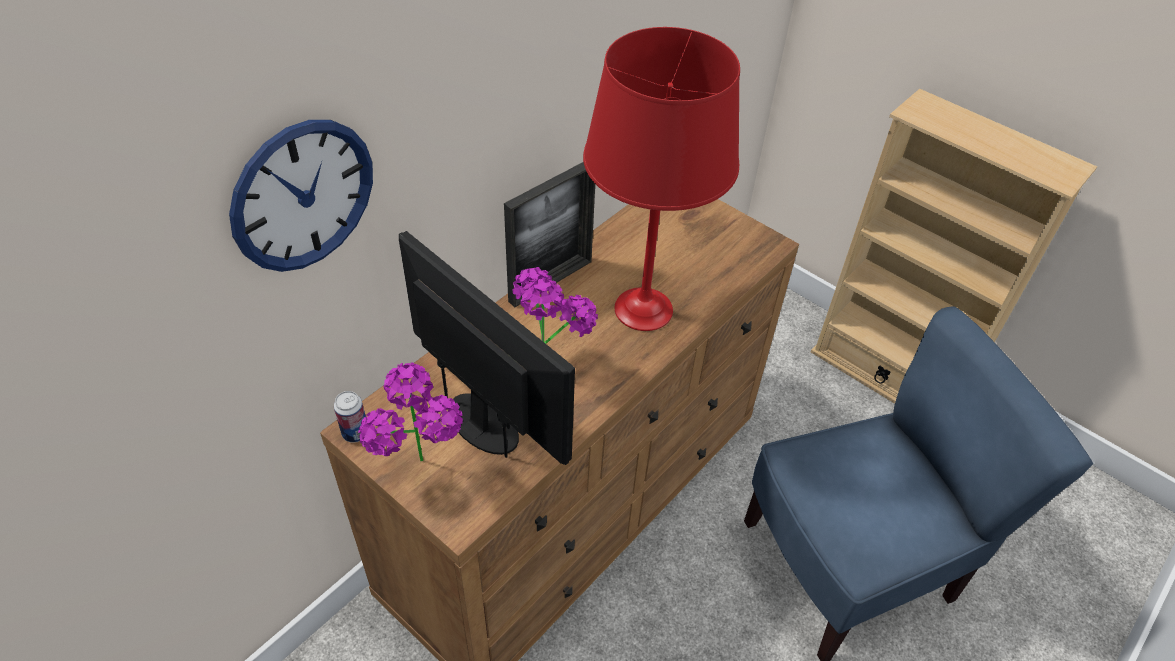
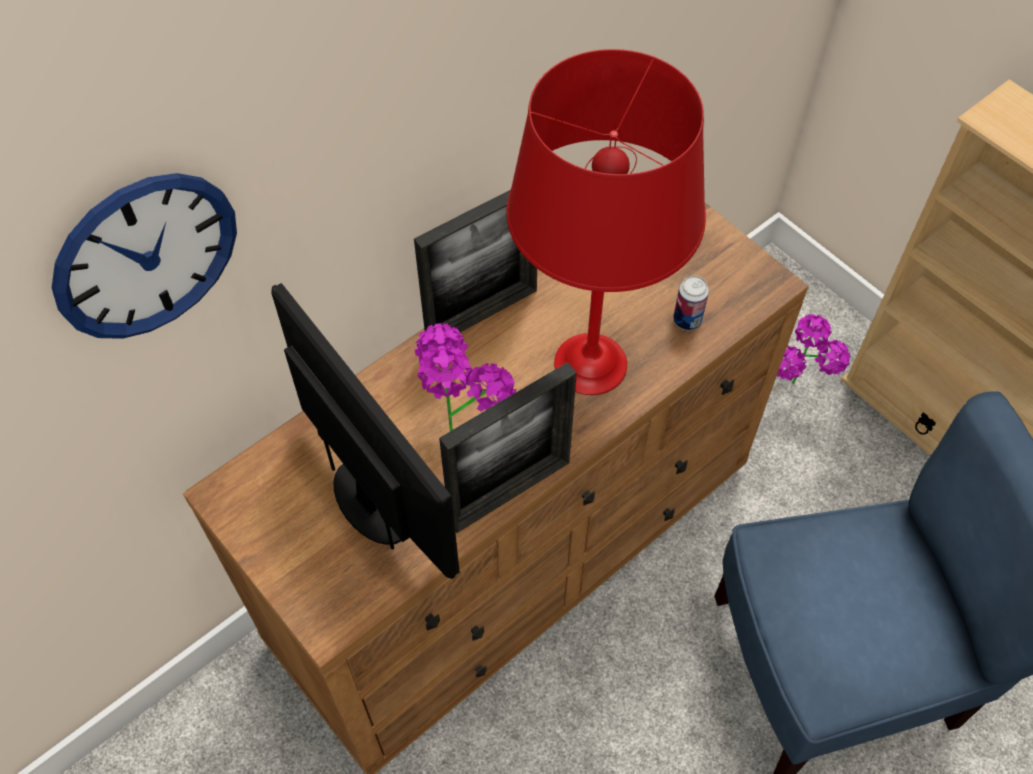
camera: 10 degrees right, 10 degrees up
(355, 433) = (223, 499): can -> can (687, 320)
(423, 475) = (293, 561): potted plant -> potted plant (796, 394)
(596, 406) = (510, 492): none -> picture frame

